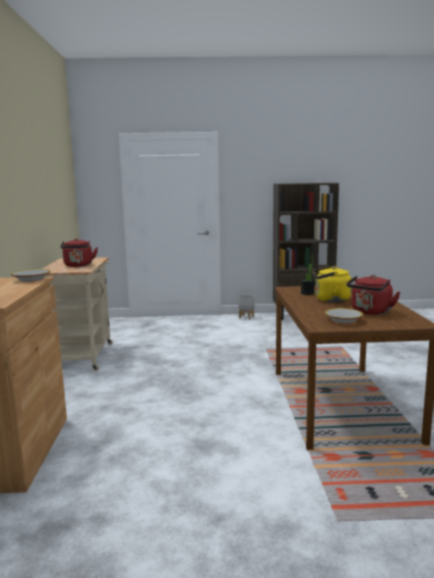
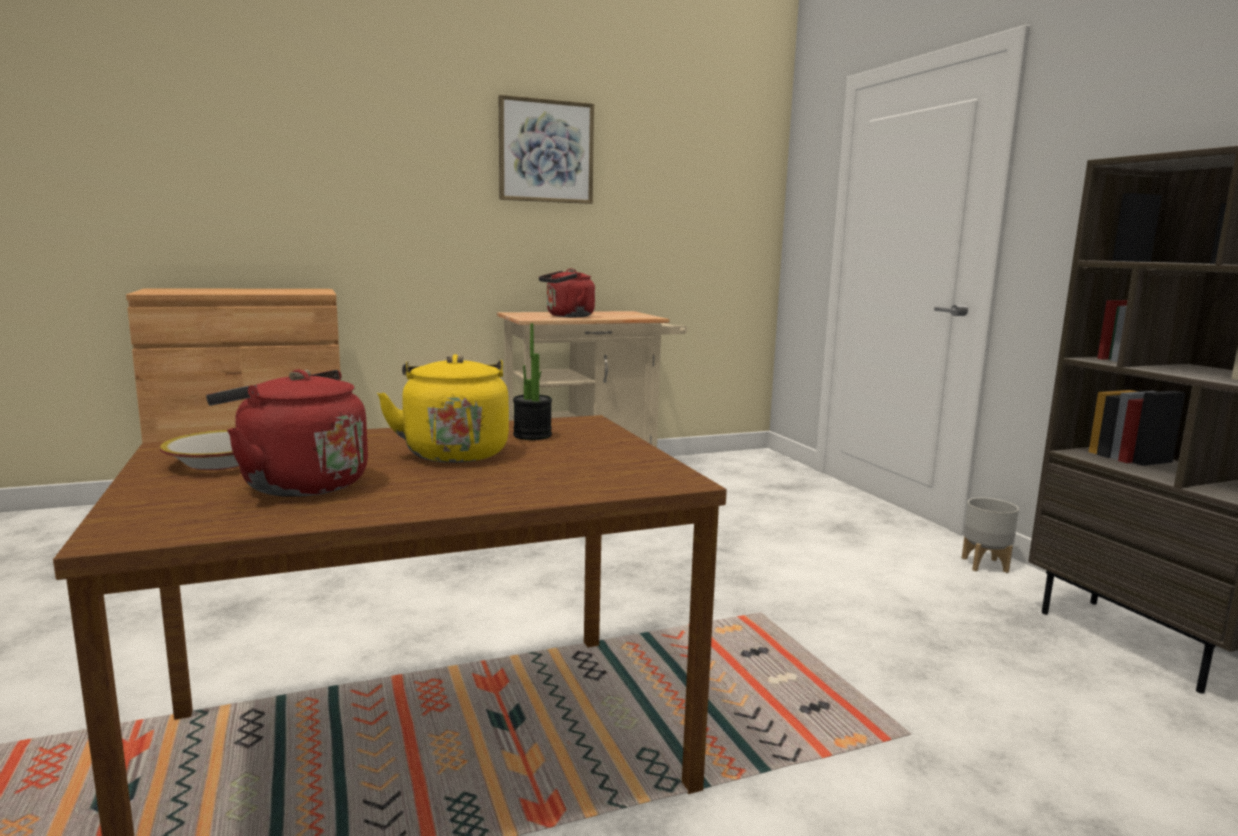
camera: 70 degrees right, 0 degrees up
(31, 168) = (546, 151): none -> picture
(32, 280) = (307, 292): bowl -> none

